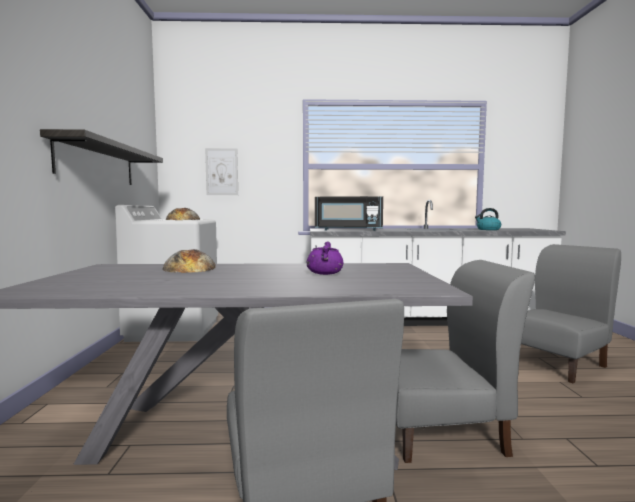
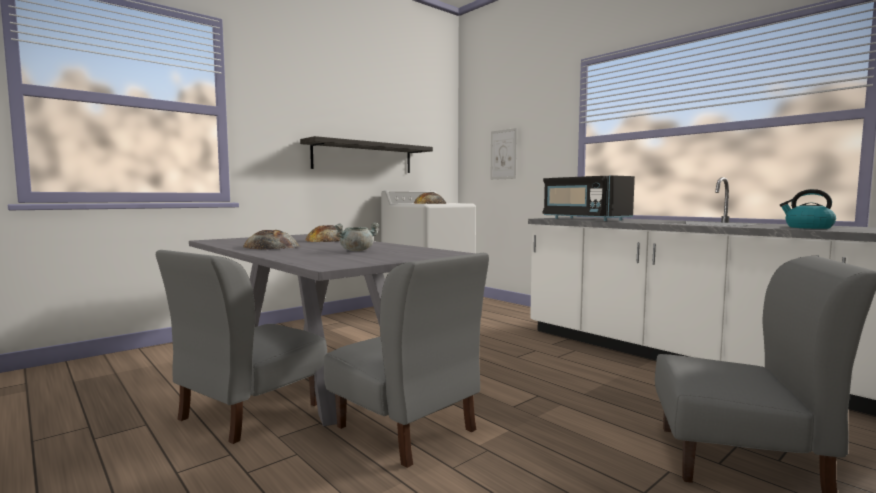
camera: 50 degrees right, 0 degrees up
(204, 284) = (271, 246): none -> bread
(324, 274) = (357, 250): purple cooking pot -> grey cooking pot

